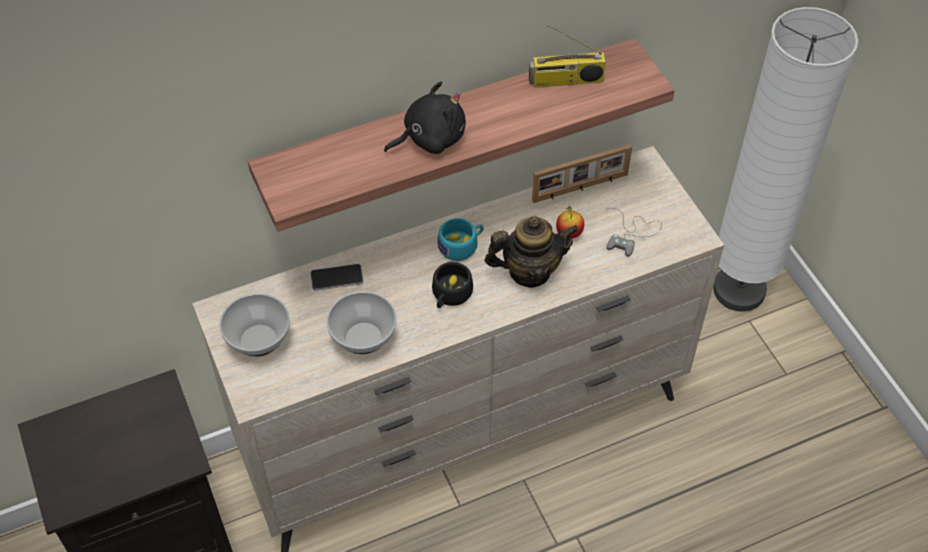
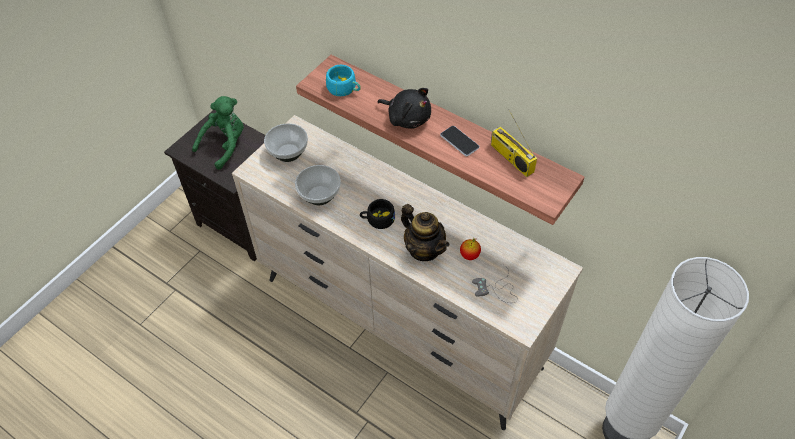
camera: 60 degrees right, 0 degrees up
(108, 442) = (225, 145): none -> green plush toy
(337, 278) = (352, 163): phone -> phone (459, 141)
(461, 245) = (418, 207): turquoise cup -> turquoise cup (344, 89)
(580, 188) = (511, 244): picture frame -> none

